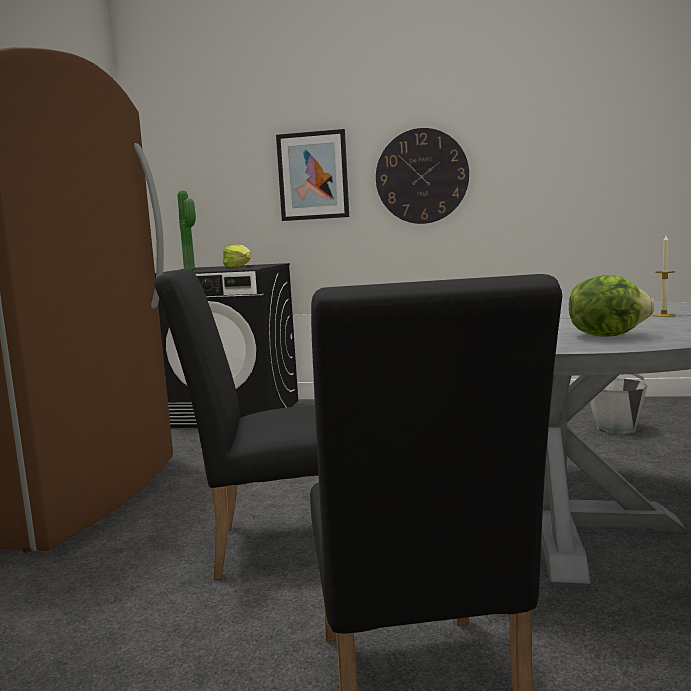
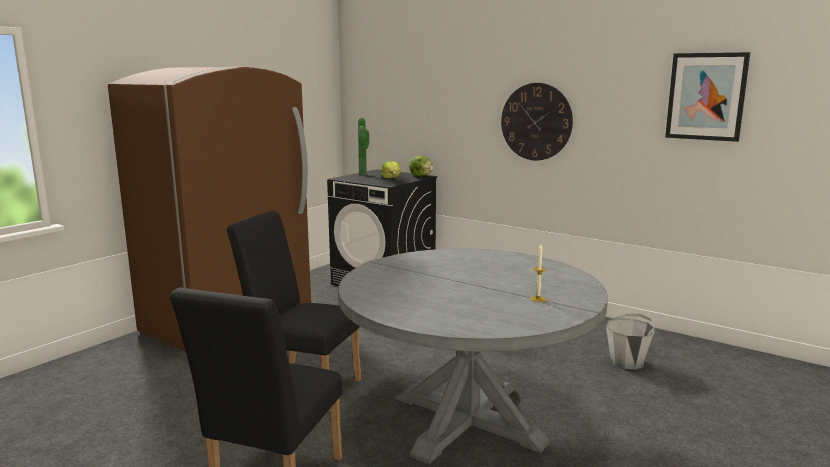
camera: 25 degrees right, 5 degrees up
(313, 176) = (458, 111): picture -> picture (706, 96)
(606, 336) = (443, 313): lettuce -> lettuce (421, 176)

